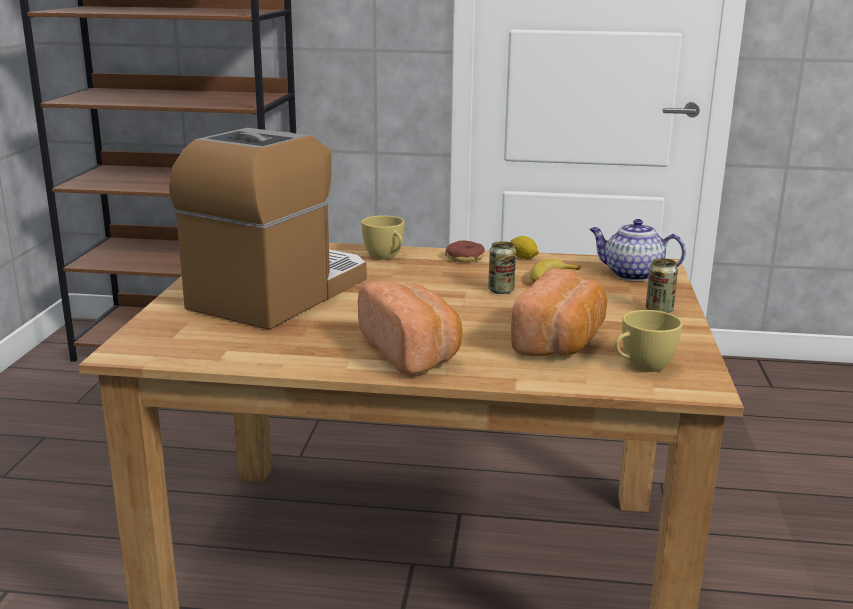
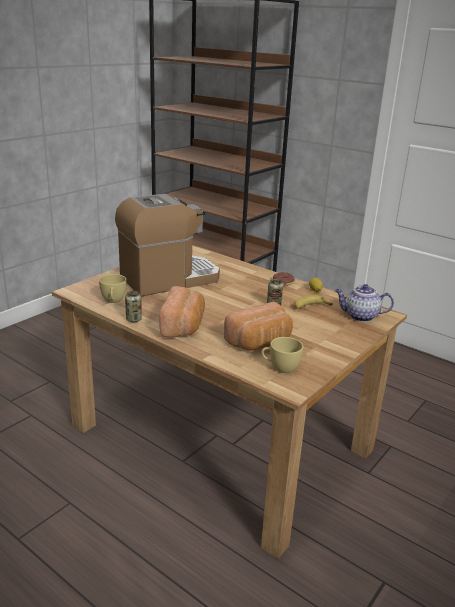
camera: 30 degrees right, 5 degrees up
(386, 257) = (244, 272): yellow cup -> yellow cup (113, 301)
(631, 274) = (360, 316): teapot -> teapot turned 45 degrees counterclockwise
(659, 310) = (341, 341): can -> can (133, 319)

